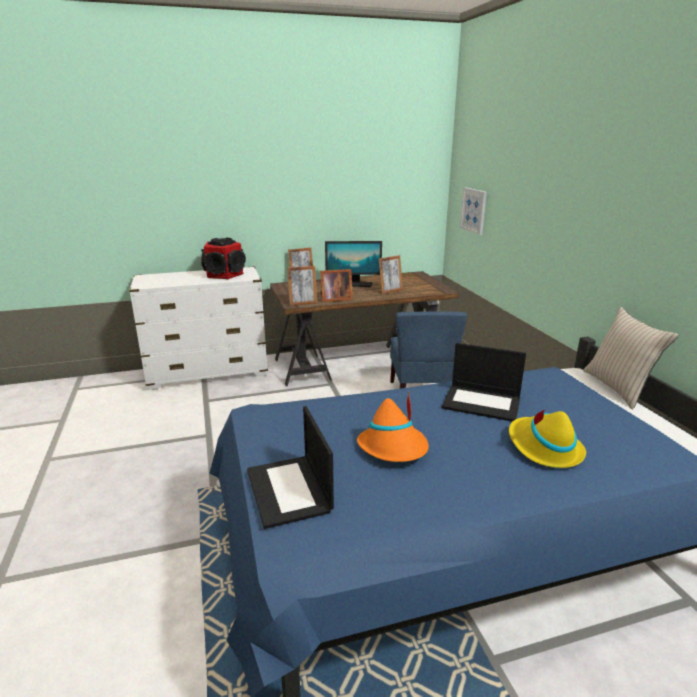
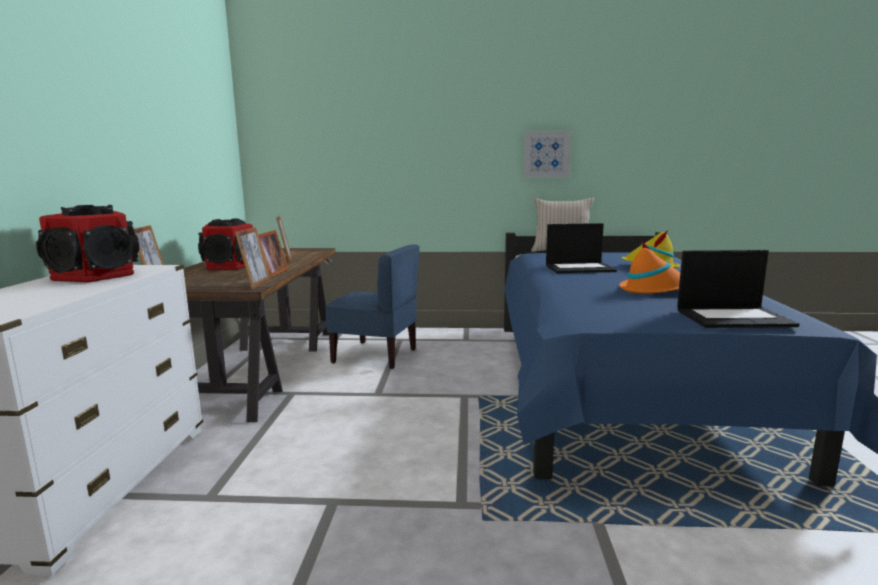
camera: 70 degrees left, 10 degrees down
(353, 284) = (230, 266): monitor -> speaker
(474, 210) = (304, 164): picture -> picture (546, 154)
(482, 403) = (580, 268): laptop -> laptop turned 45 degrees clockwise

